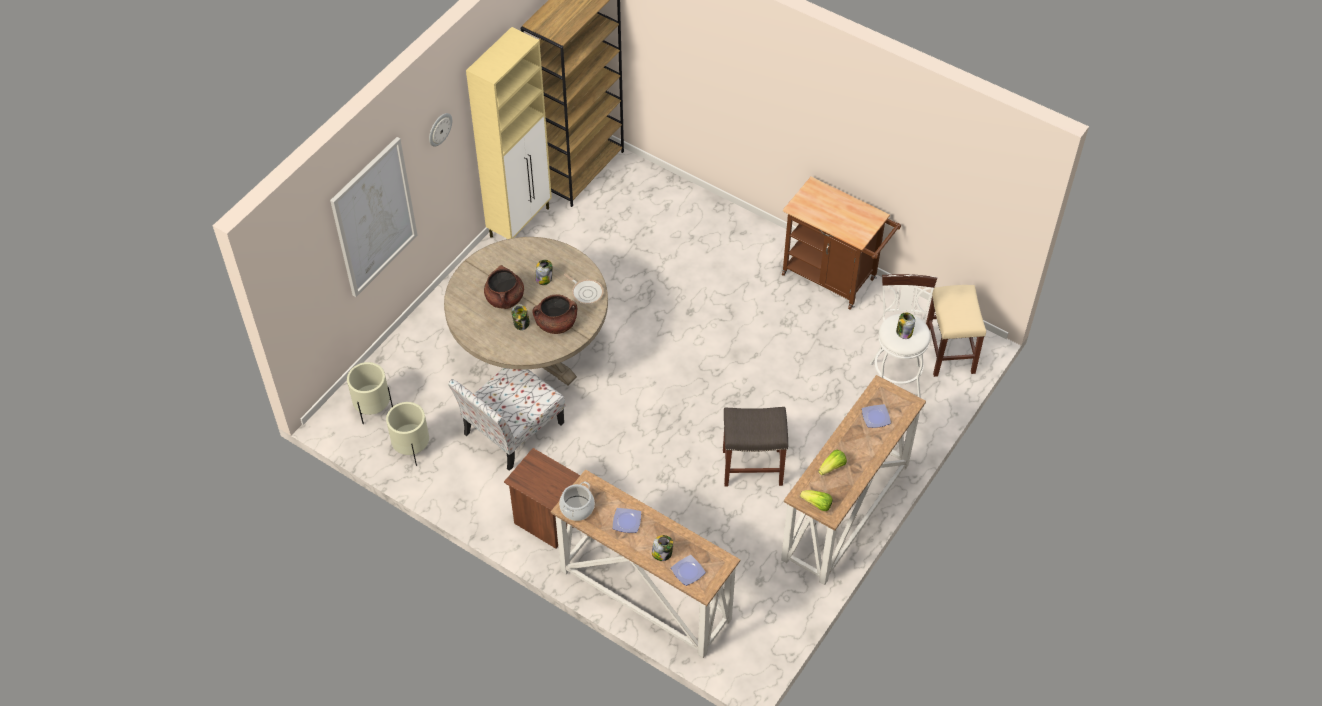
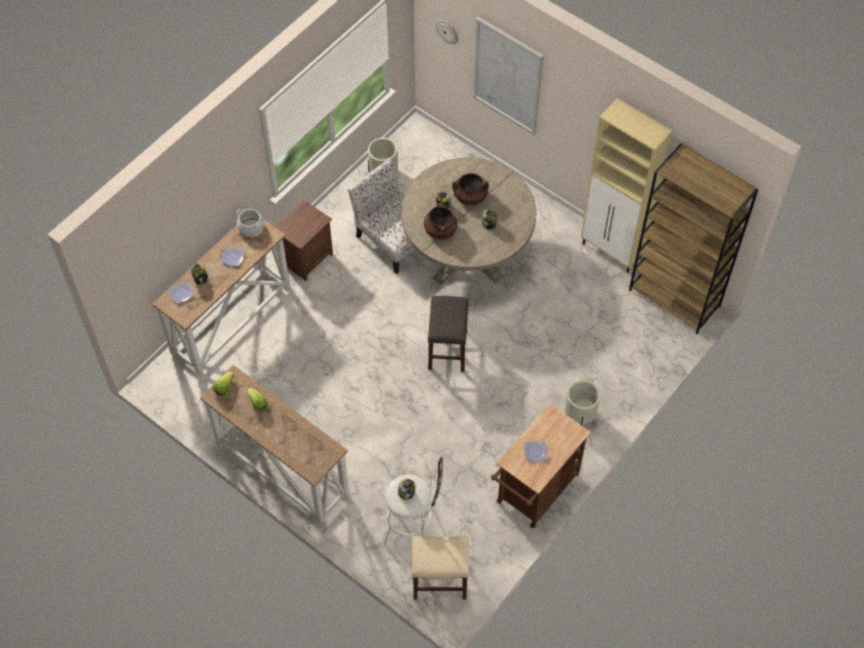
camera: 95 degrees right, 5 degrees up
(374, 409) = (423, 152): beige planter -> beige planter (579, 417)
(439, 129) = (581, 102): wall clock -> wall clock (447, 31)
(586, 292) = (472, 252): frying pan -> none
(753, 467) = (336, 404): grey stool -> grey stool (448, 351)
(875, 417) = (302, 442): plate -> plate (536, 452)

